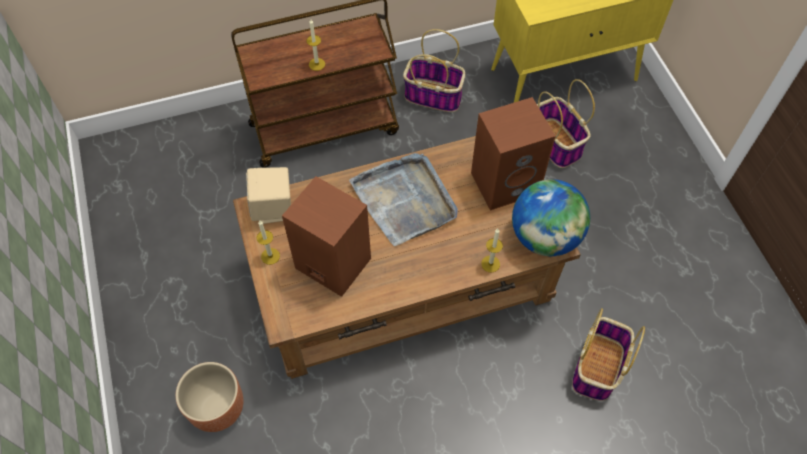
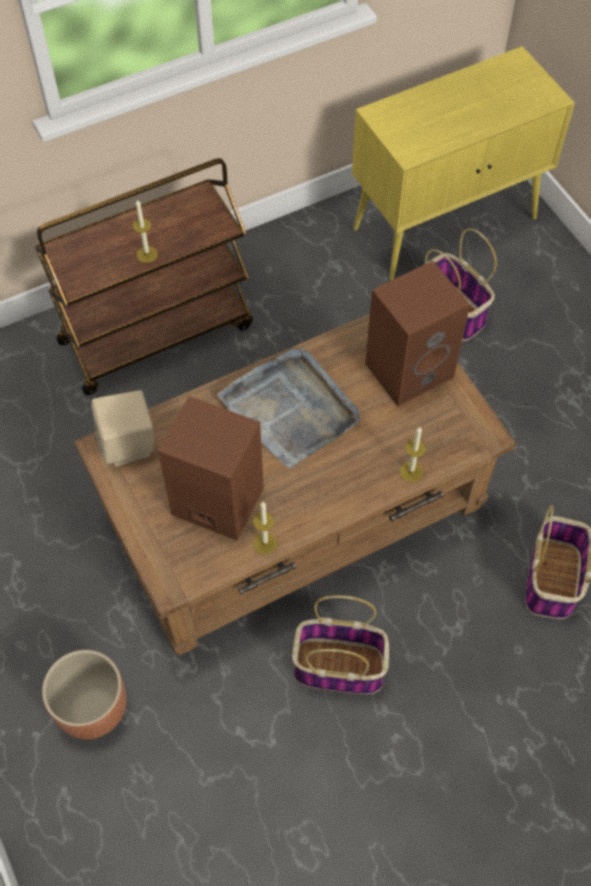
camera: 10 degrees left, 0 degrees up
(270, 256) = (137, 504): candle -> candle (265, 543)
(434, 96) = (288, 272): basket -> basket (340, 666)
(545, 237) = (470, 429): globe -> none

